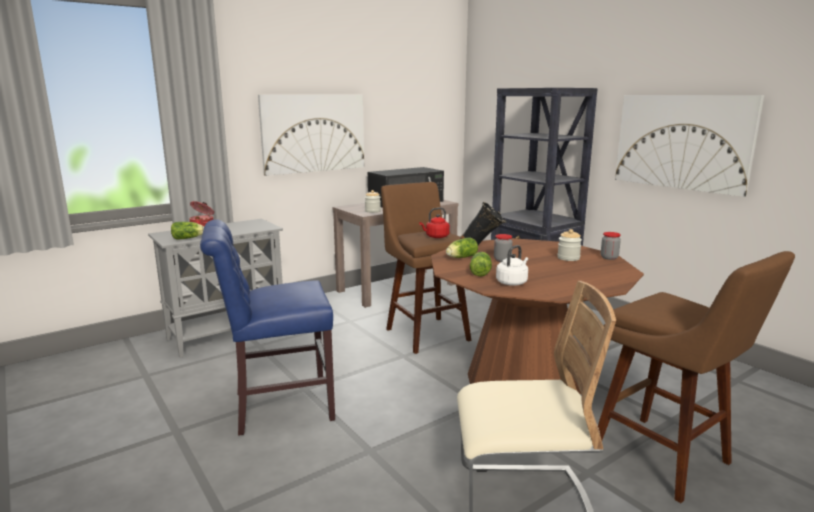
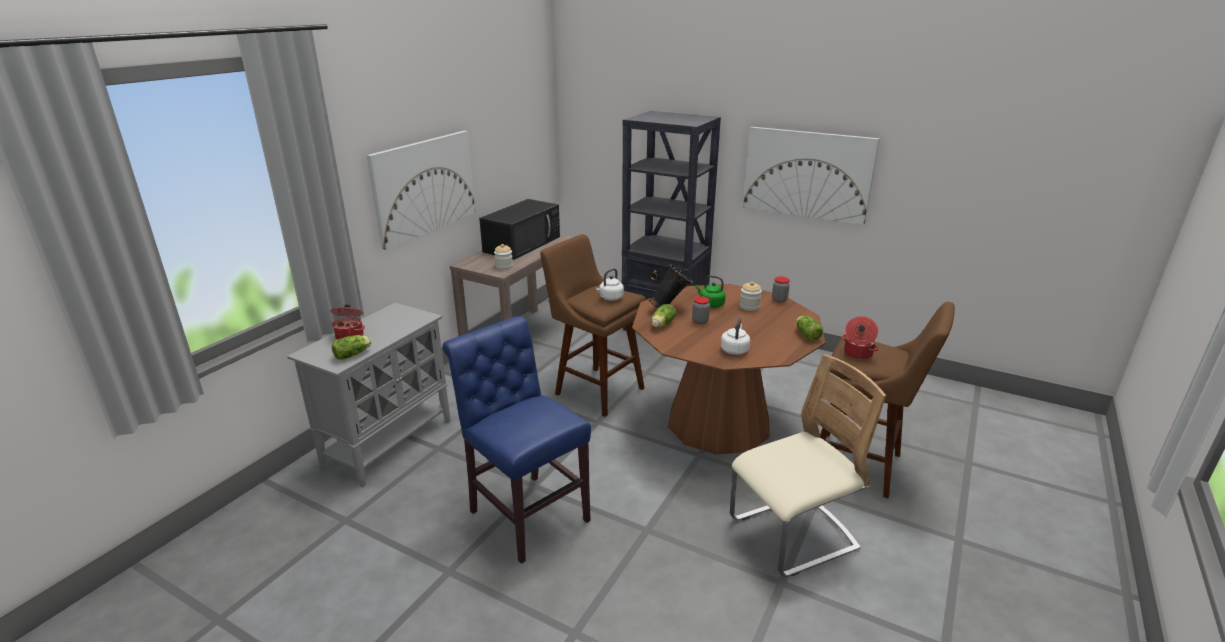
camera: 25 degrees left, 10 degrees up
(277, 407) = (525, 513): blue chair -> blue chair turned 90 degrees clockwise
(436, 237) = (610, 298): red kettle -> white kettle
(480, 272) = (697, 341): lettuce -> lettuce (806, 334)
(528, 251) = (710, 304): none -> green kettle
(656, 306) = (857, 354): none -> cooking pot

